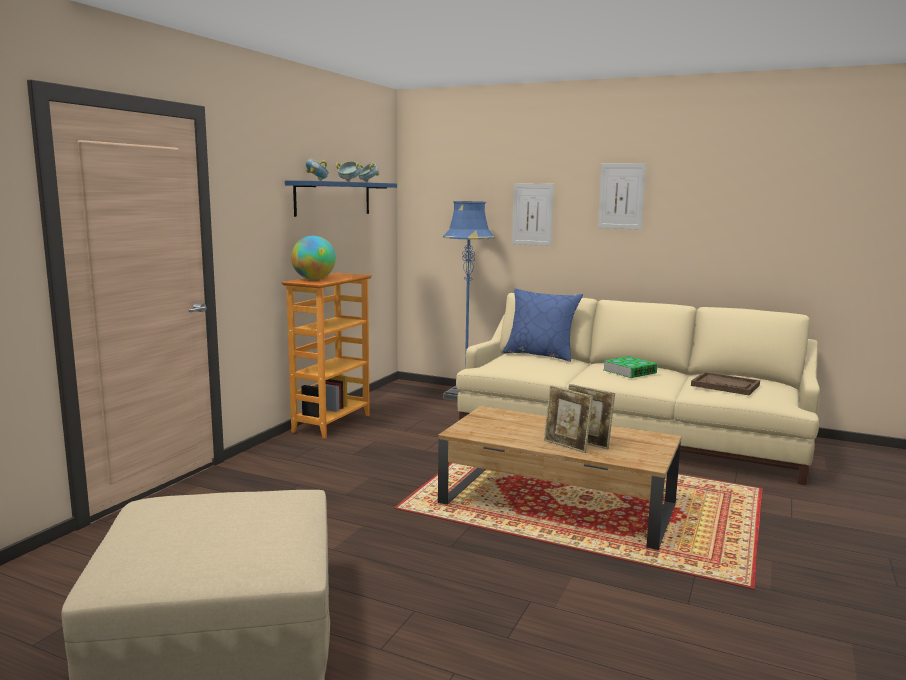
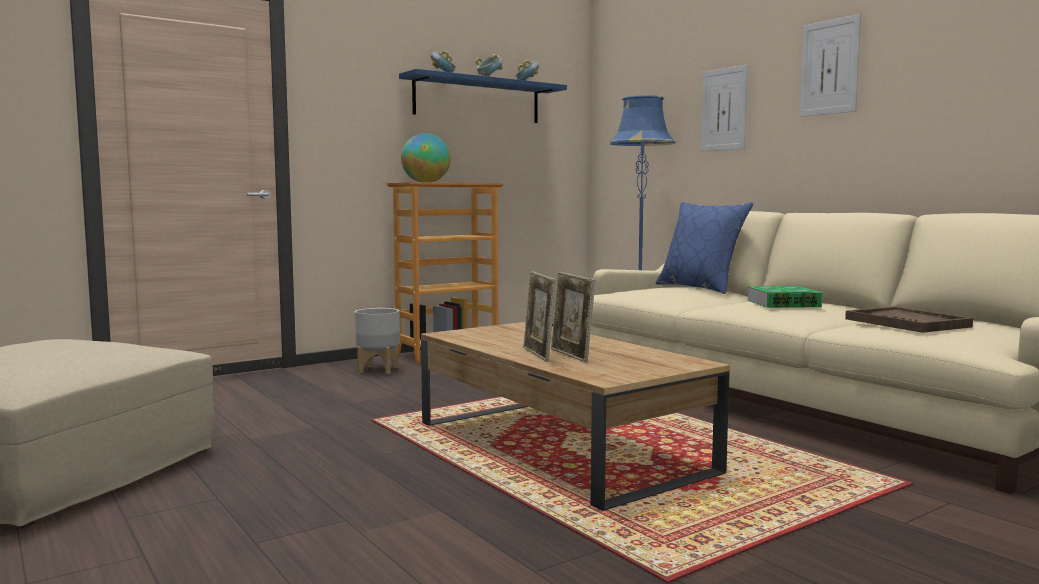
camera: 30 degrees right, 5 degrees down
(307, 452) = (379, 370): none -> grey planter

